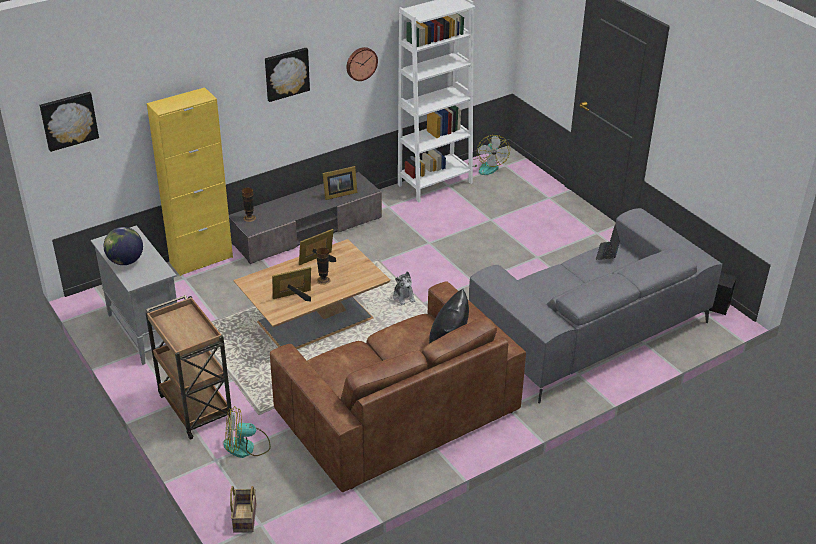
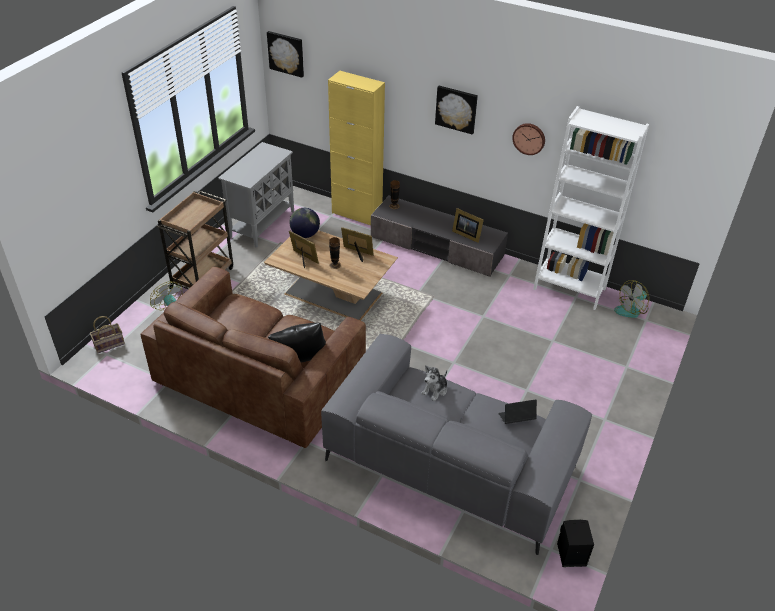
camera: 60 degrees right, 5 degrees up
(125, 261) = (249, 163): globe -> globe (305, 234)
(404, 297) = (399, 329): plush toy -> plush toy (435, 390)

